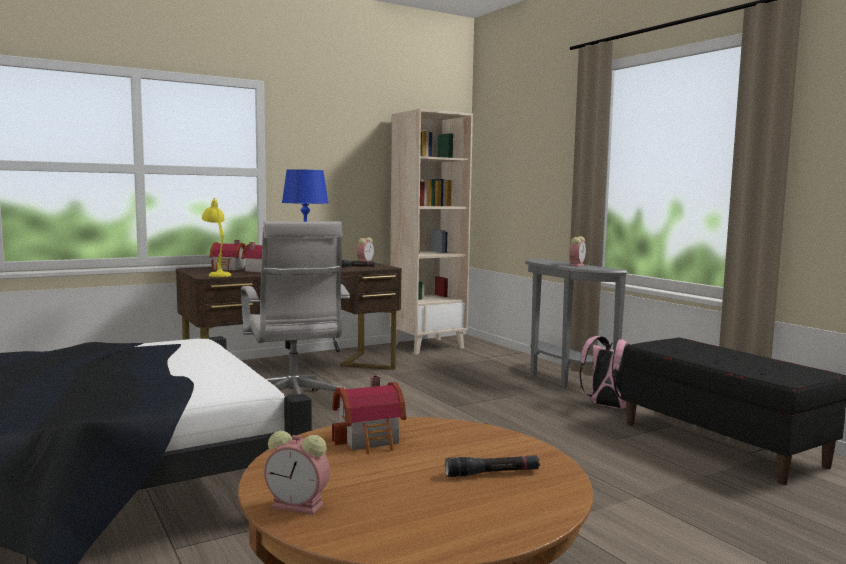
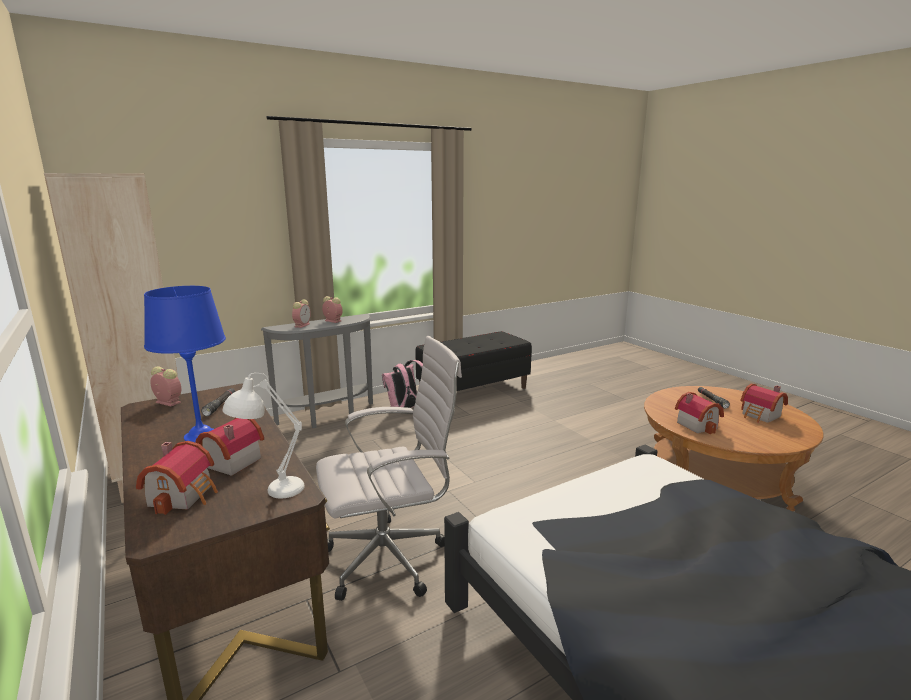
camera: 90 degrees left, 10 degrees up
(217, 274) = (270, 492): yellow table lamp -> white table lamp
(300, 506) = (792, 436): alarm clock -> alarm clock (302, 325)
(405, 502) = (761, 416): none -> toy house

